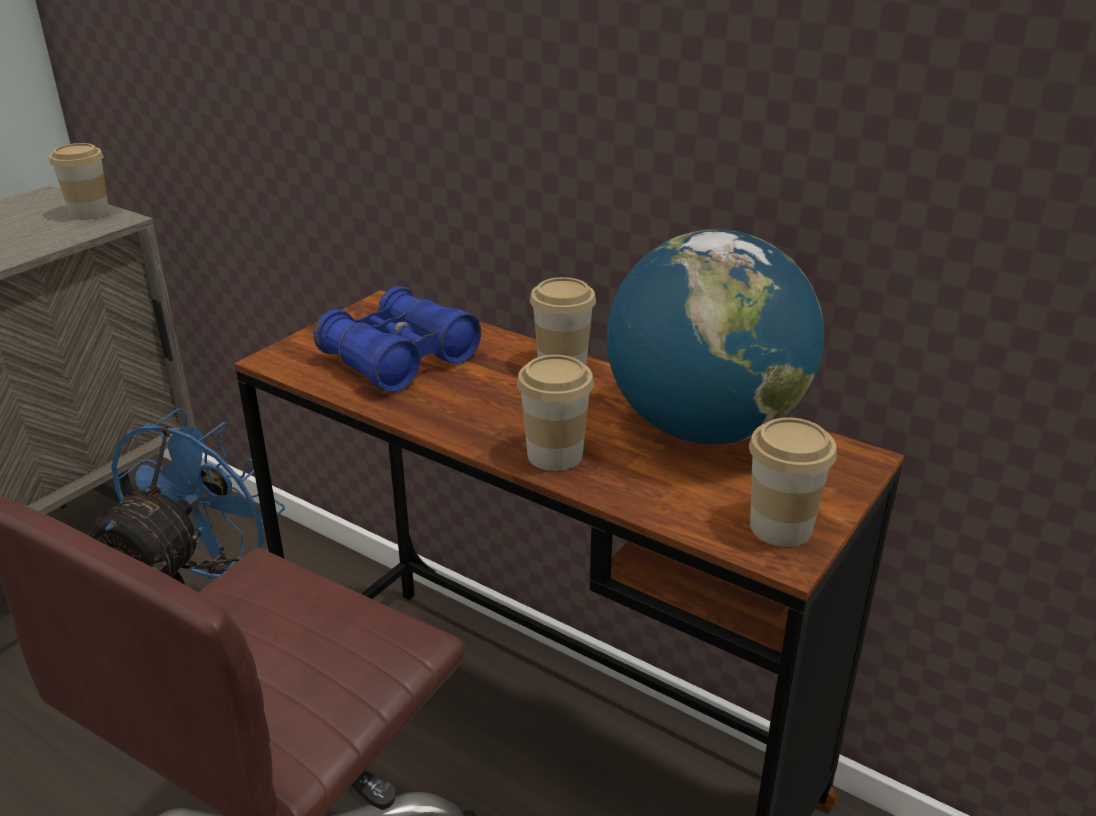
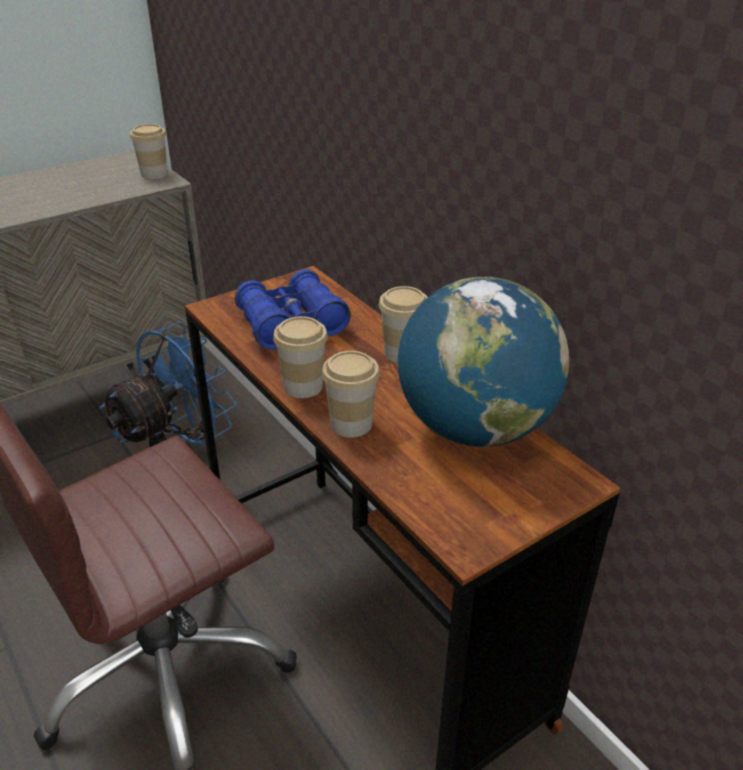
camera: 20 degrees right, 5 degrees up
(781, 527) = (478, 523): cup -> cup (303, 386)

